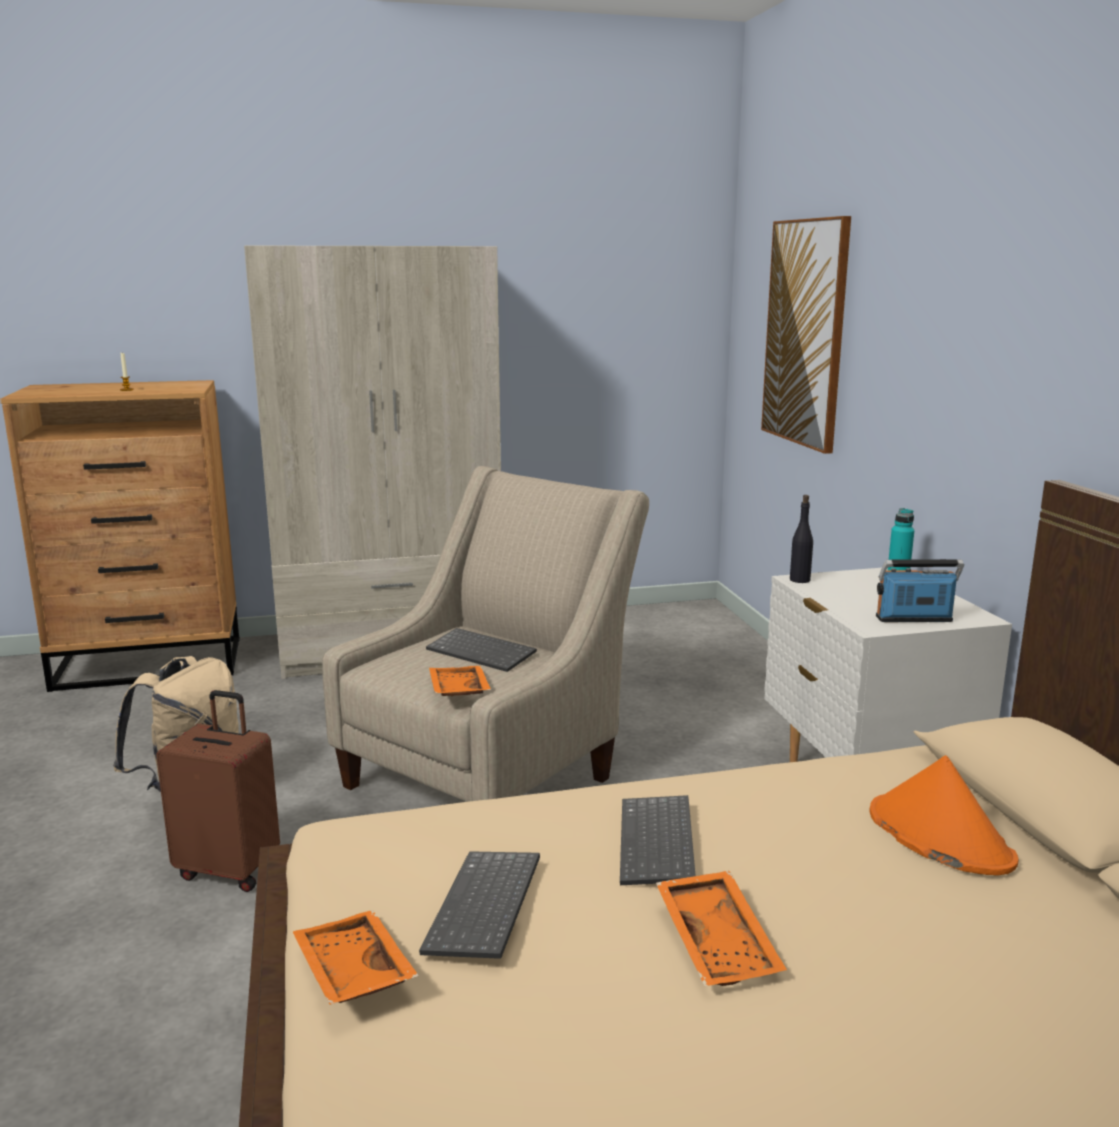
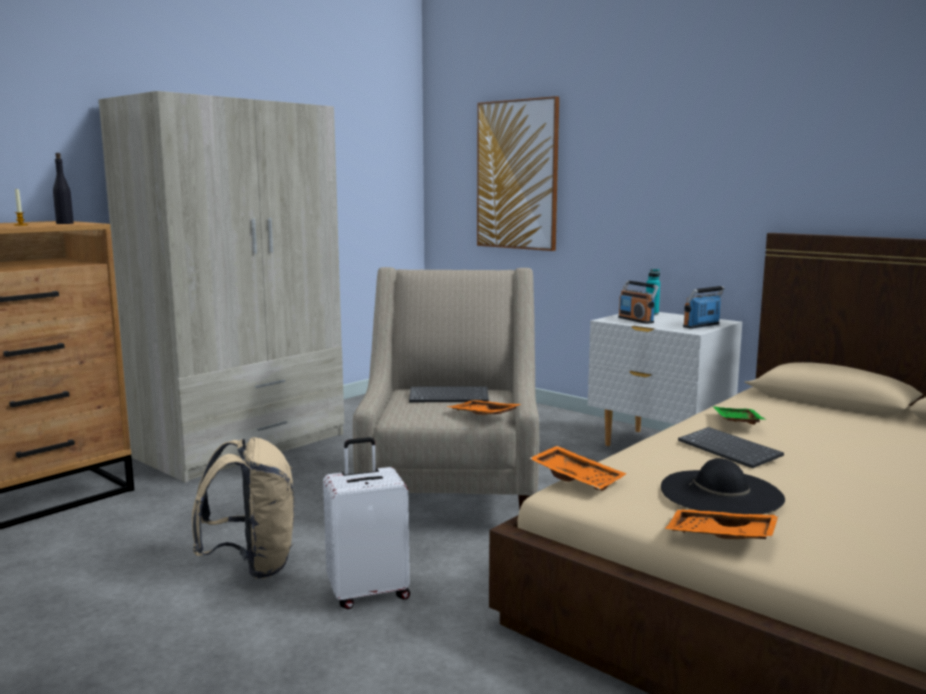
camera: 35 degrees left, 5 degrees down
(230, 869) = (368, 592): brown suitcase -> white suitcase
(486, 908) = (721, 493): keyboard -> black hat
(719, 942) = (833, 474): orange tray -> orange tray (577, 478)
(780, 799) = (736, 423): none -> green tray
(800, 580) = (609, 320): black bottle -> black bottle (65, 223)
(839, 588) = (636, 320): none -> radio
(938, 836) = (821, 419): orange hat -> none

